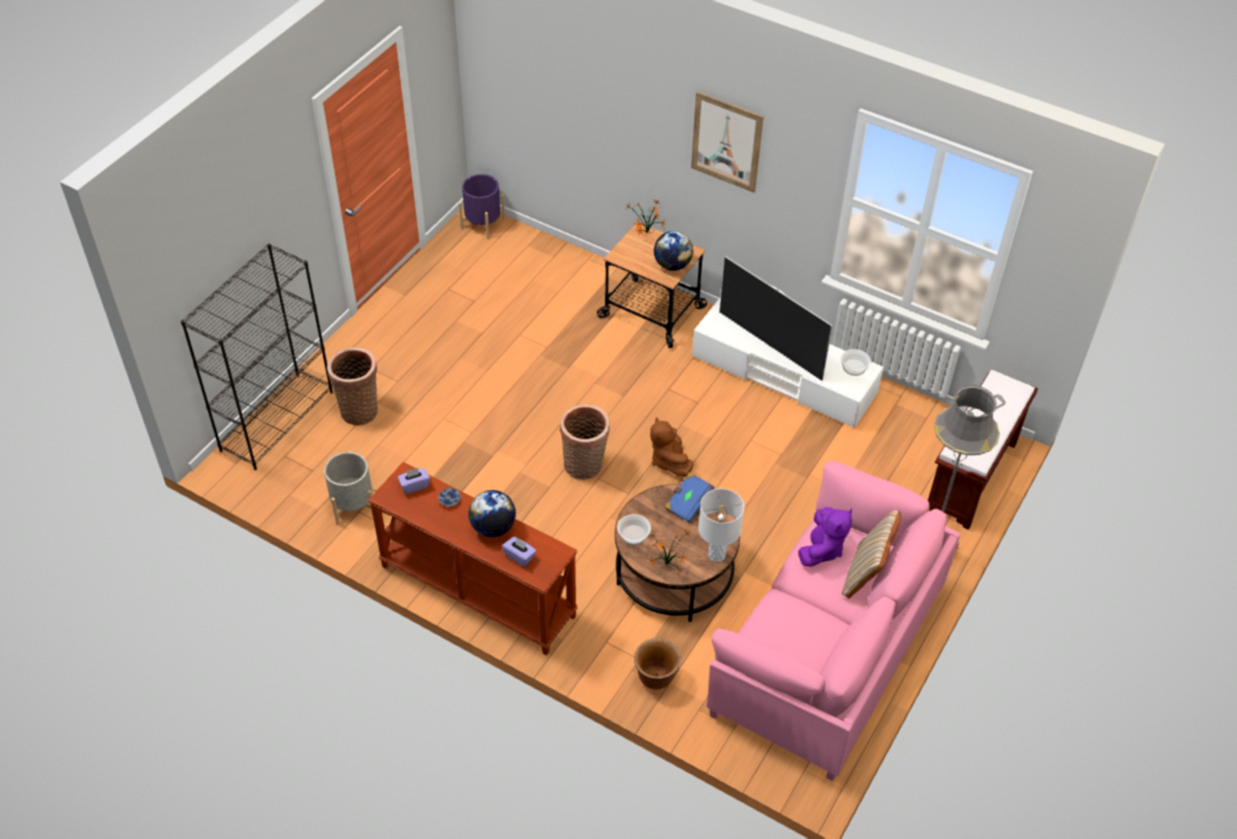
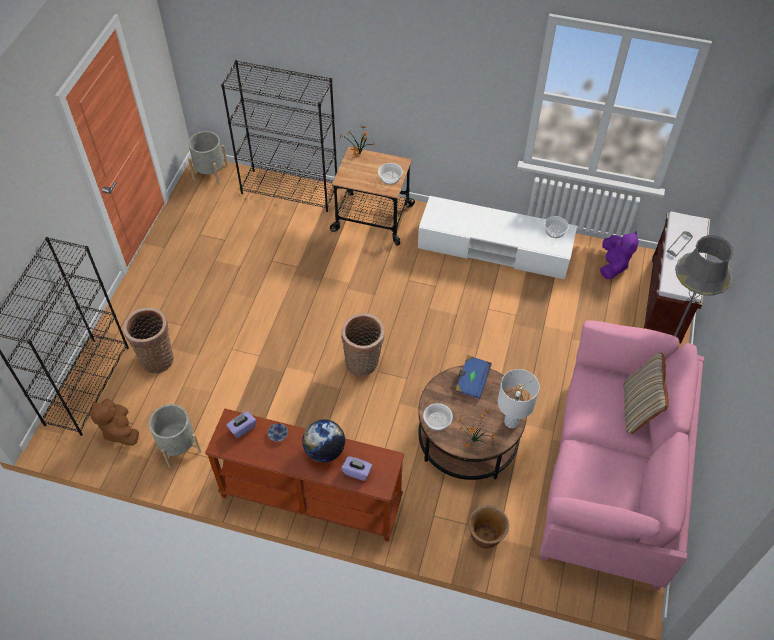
camera: 15 degrees left, 5 degrees up
(483, 224) = (210, 172): purple planter -> grey planter
(567, 262) = (290, 190): none -> black bookcase
(669, 461) = (430, 342): brown plush toy -> brown plush toy (120, 430)
(672, 265) = (390, 178): globe -> bowl
(726, 142) = (424, 65): picture -> none
(770, 345) = (483, 227): television -> none
(822, 549) = (595, 396): purple plush toy -> purple plush toy (613, 265)

